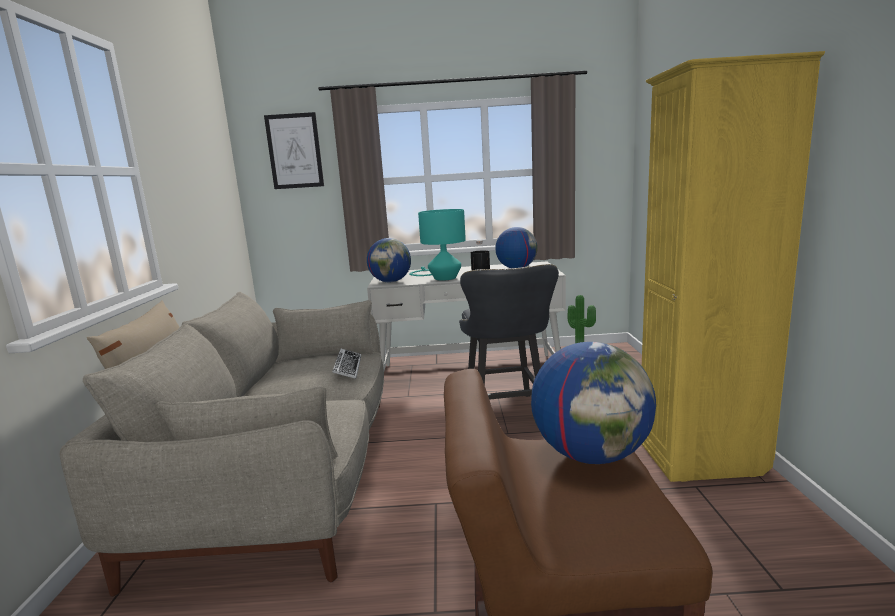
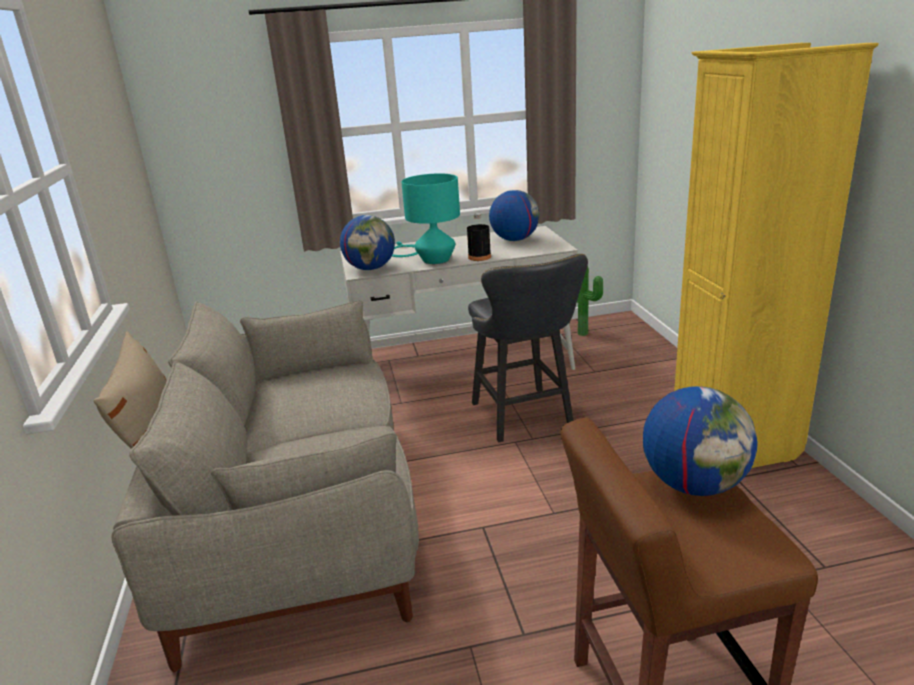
camera: 10 degrees left, 10 degrees up
(294, 151) = (217, 96): picture -> none
(347, 367) = (353, 386): keyboard -> none

